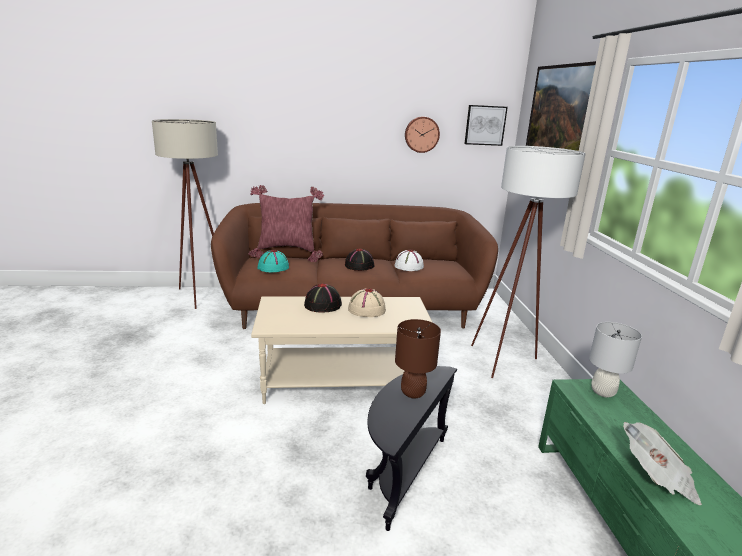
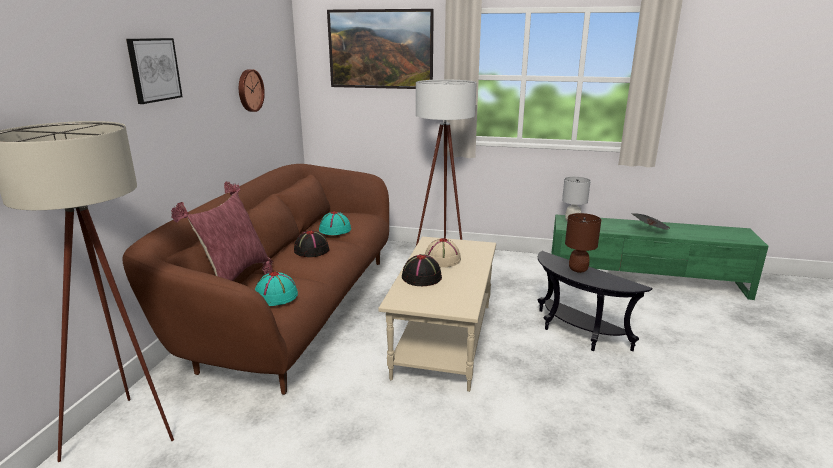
camera: 70 degrees left, 0 degrees up
(408, 266) = (335, 230): white hat -> turquoise hat
(485, 125) = (283, 71): picture -> picture (154, 70)

